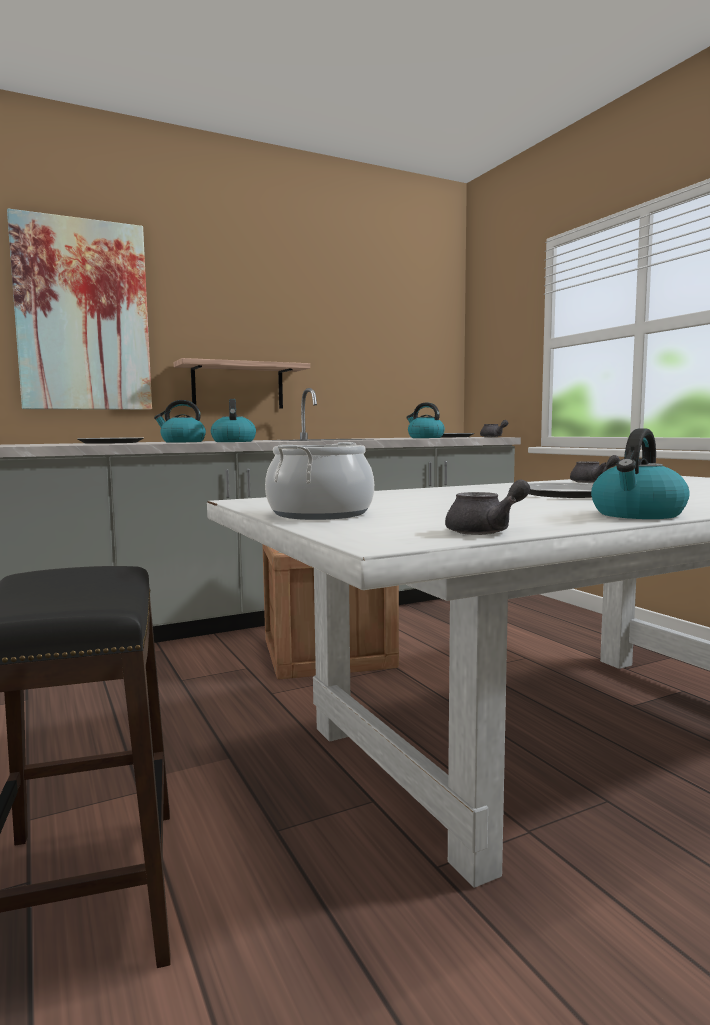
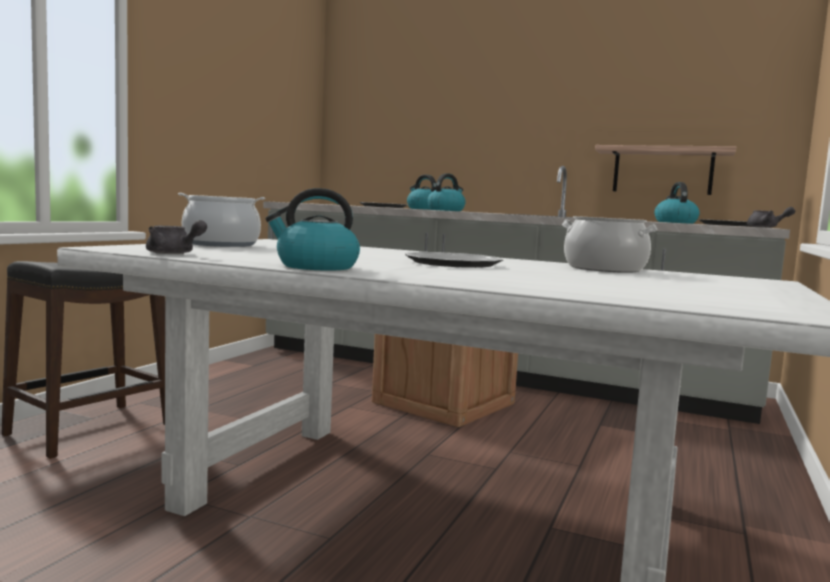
camera: 50 degrees right, 0 degrees up
(83, 316) = (399, 110): picture -> none
(238, 386) = (512, 164): shelf -> shelf (662, 171)
(593, 482) = (605, 269): grey teapot -> cooking pot

